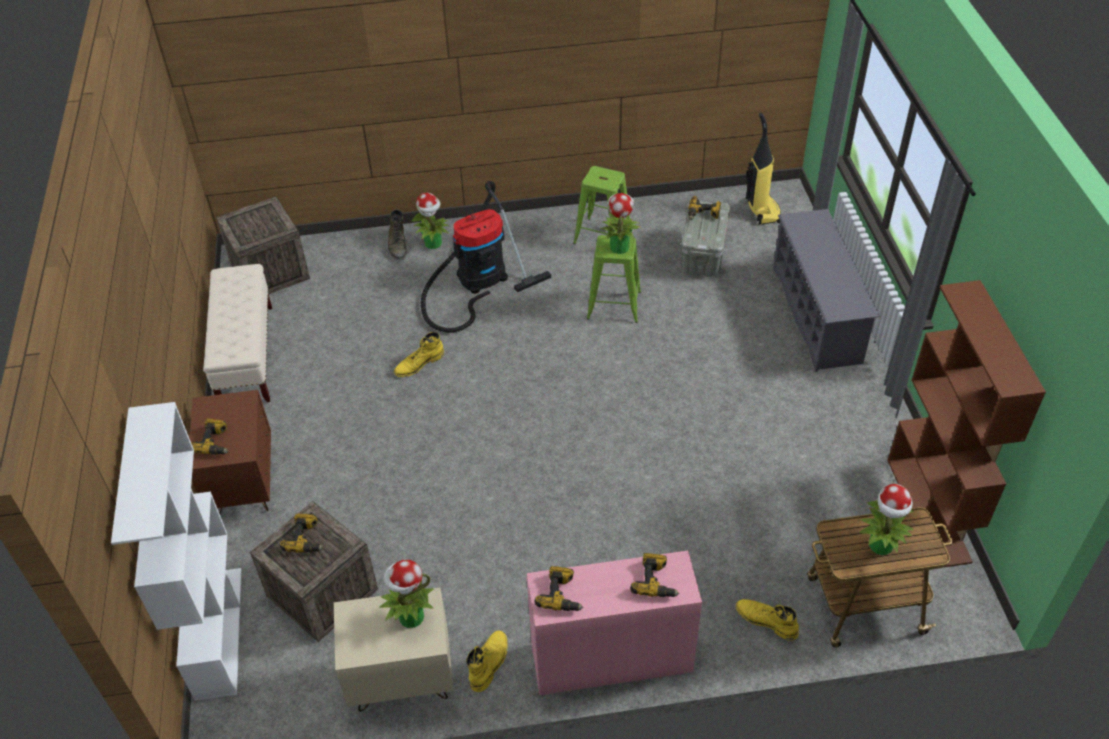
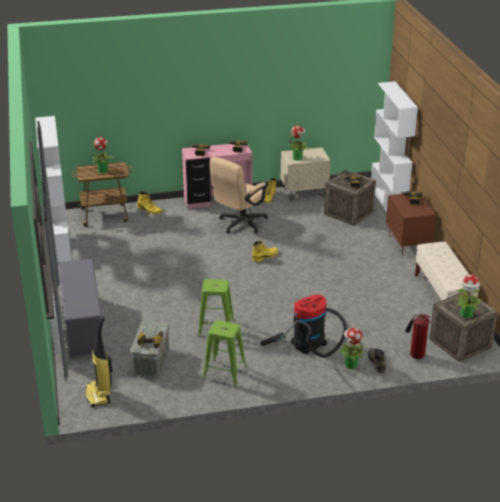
camera: 175 degrees right, 15 degrees down
(341, 254) = (415, 355): none -> fire extinguisher
(419, 364) = (335, 294): yellow boot -> yellow boot (265, 256)
(565, 560) = (239, 224): none -> beige office chair
(619, 247) = (212, 285): potted plant -> potted plant (466, 314)
(929, 510) = (59, 244): brown bookcase -> white bookcase

